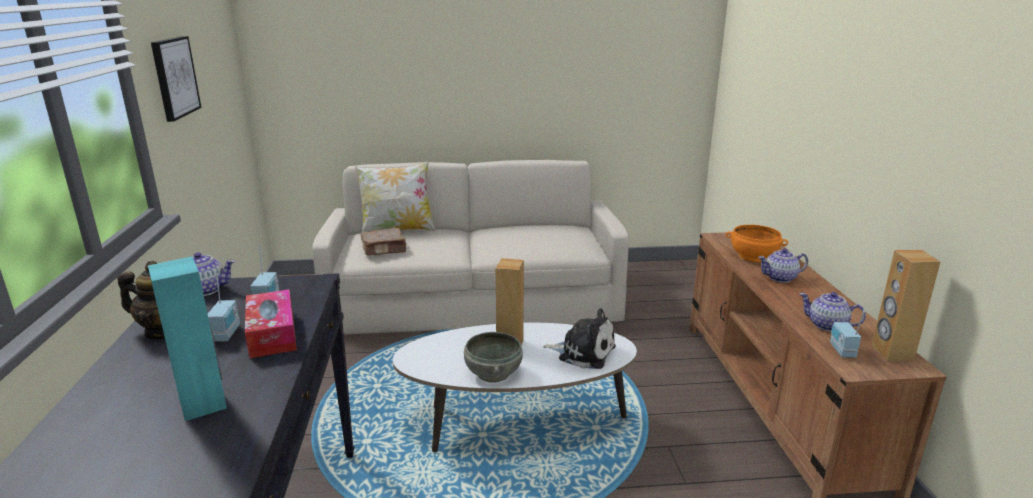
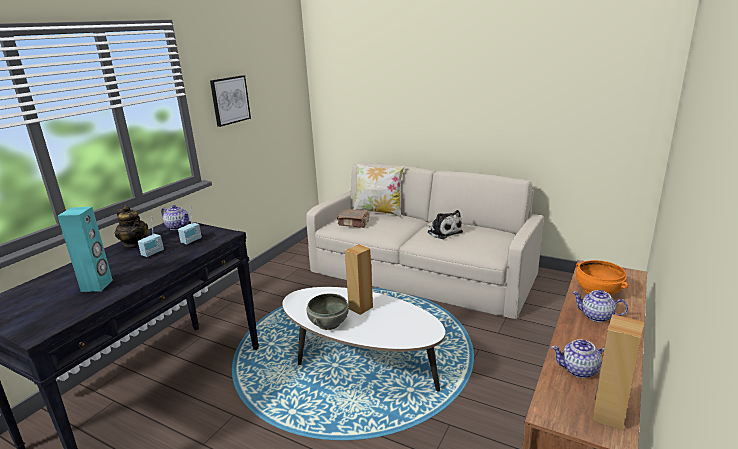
camera: 35 degrees right, 0 degrees up
(272, 334) = (169, 258): tissue box -> none
(583, 352) = (401, 328): plush toy -> plush toy (443, 232)
(827, 325) = (580, 370): teapot -> teapot turned 60 degrees counterclockwise
(841, 351) = (559, 395): radio -> none

